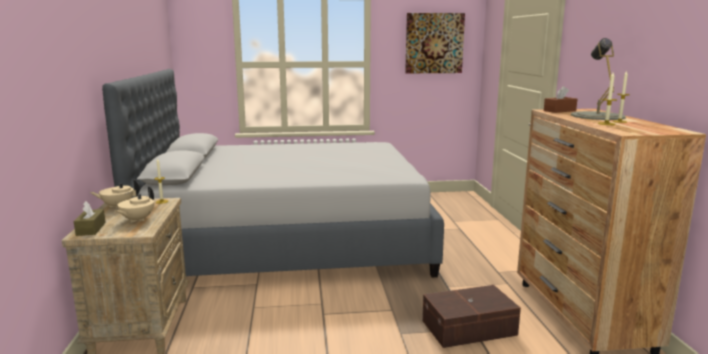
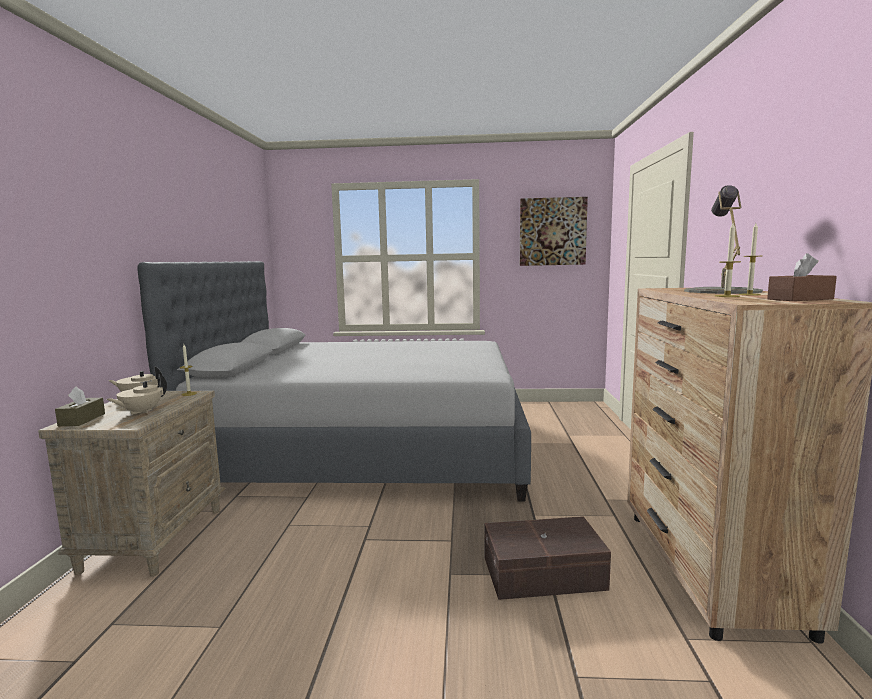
camera: 10 degrees right, 5 degrees down
(559, 111) = (674, 288): brown tissue box -> brown tissue box (800, 299)

